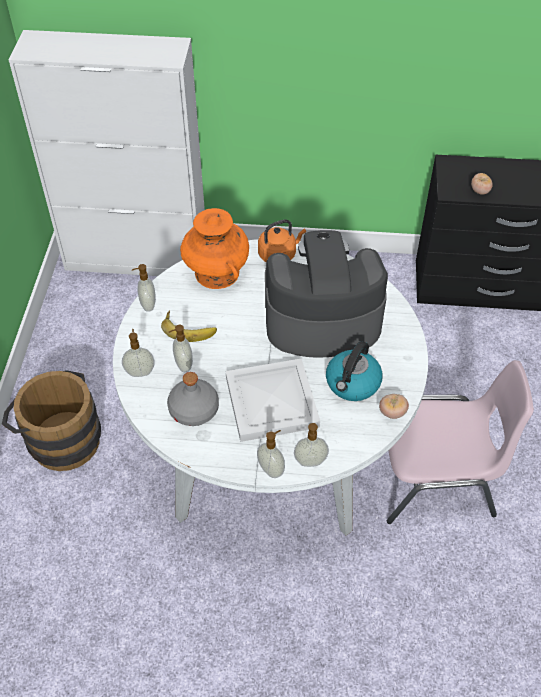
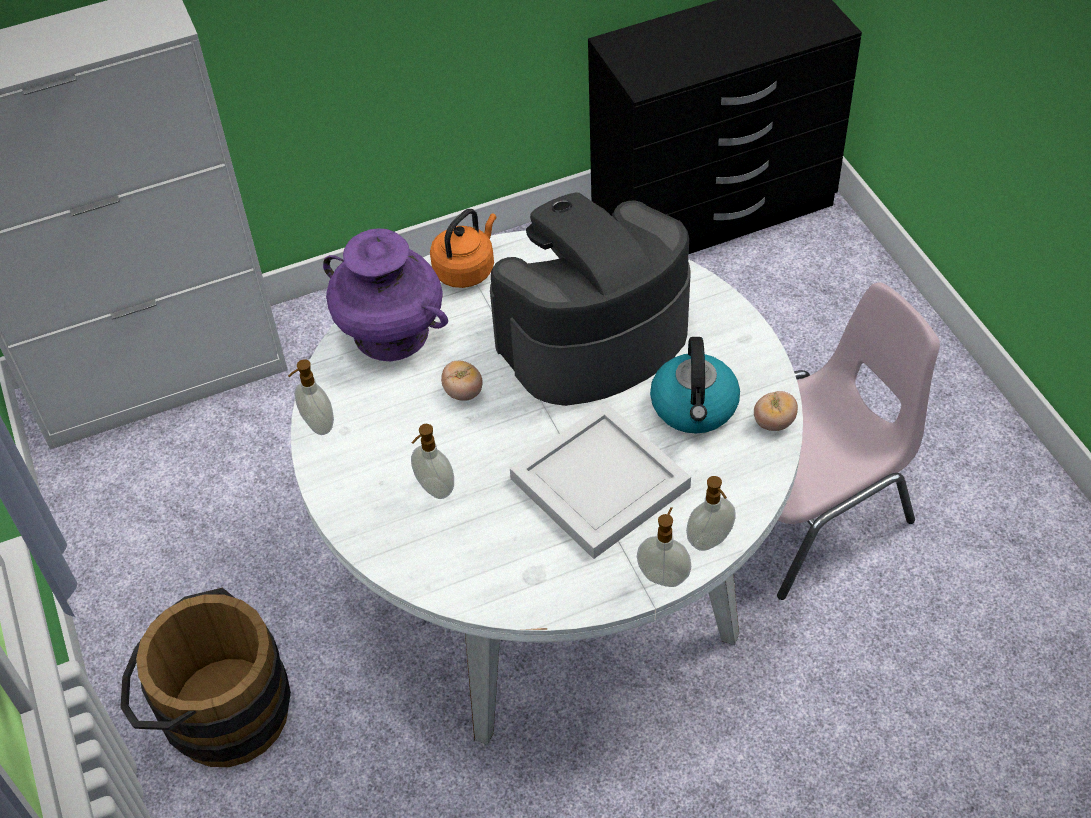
camera: 25 degrees left, 0 degrees up
(140, 371) = (375, 527): soap dispenser -> none
(189, 328) = (406, 431): banana -> none
(193, 410) = (495, 546): grey bottle -> none
(217, 273) = (391, 333): orange vase -> purple vase
(480, 191) = (683, 68): tomato -> tomato (463, 392)

